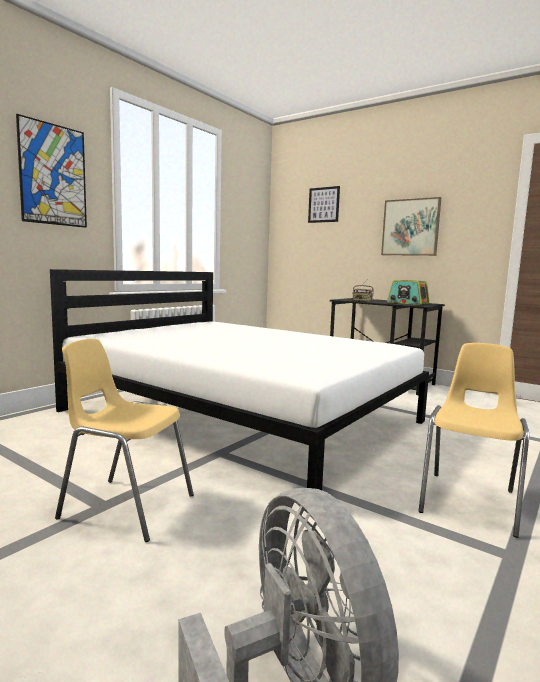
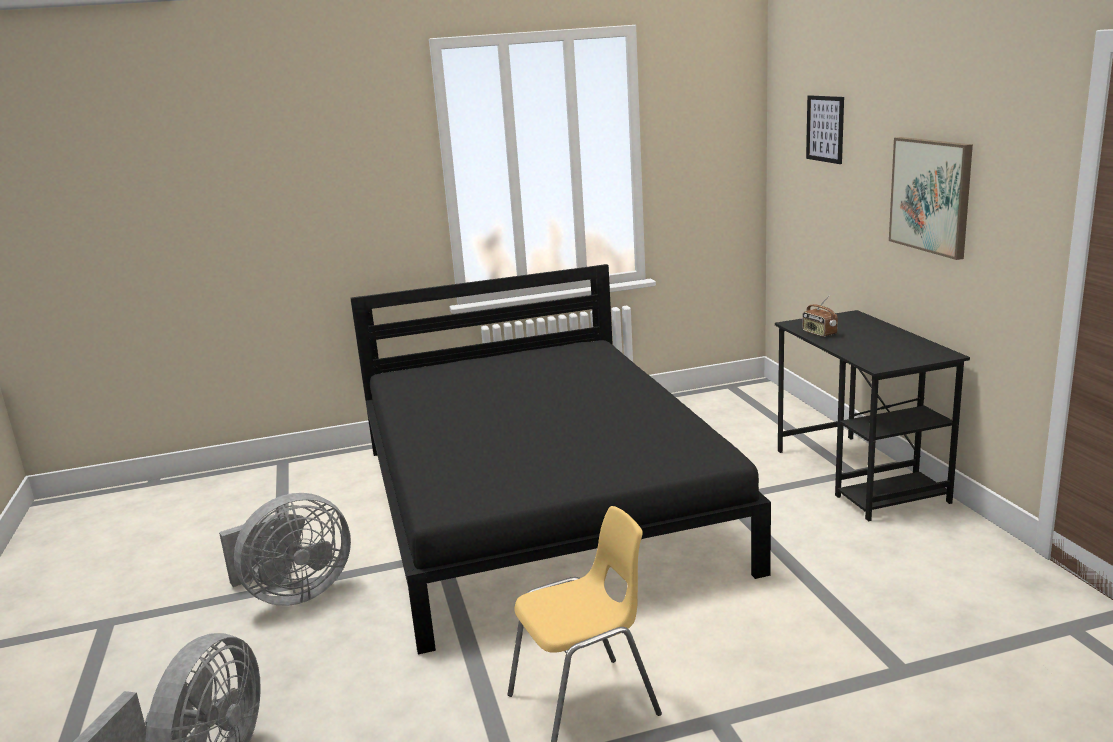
camera: 40 degrees right, 10 degrees up
(53, 175) = (359, 177): picture -> none
(126, 506) = (293, 594): yellow chair -> grey fan
(241, 415) = (540, 504): white bed -> black bed
(407, 303) = (888, 349): radio -> none

